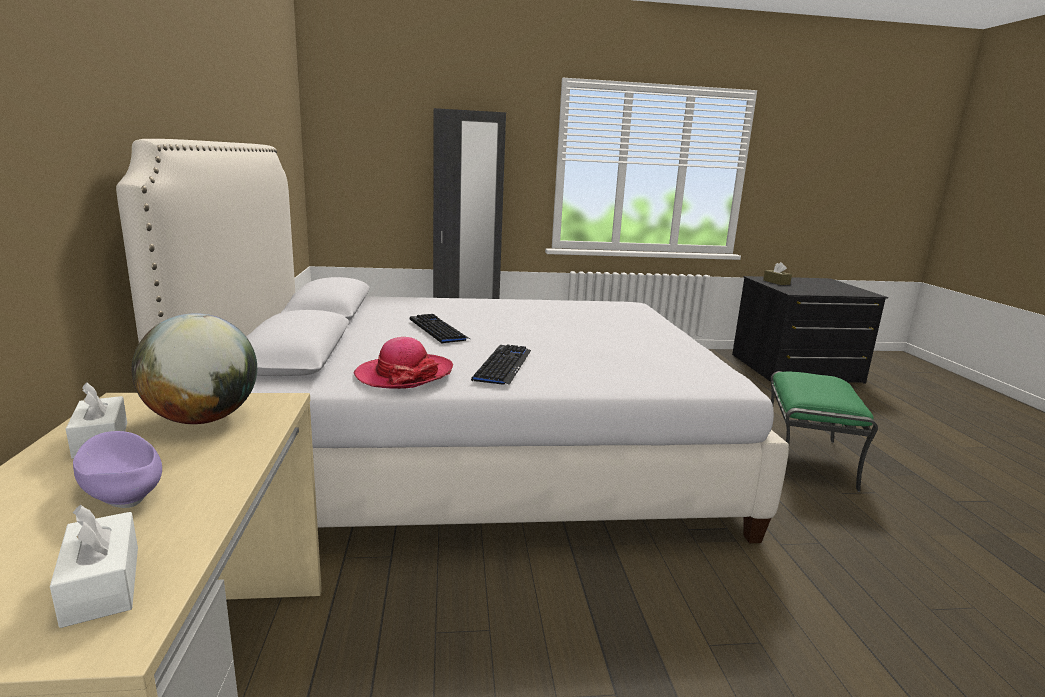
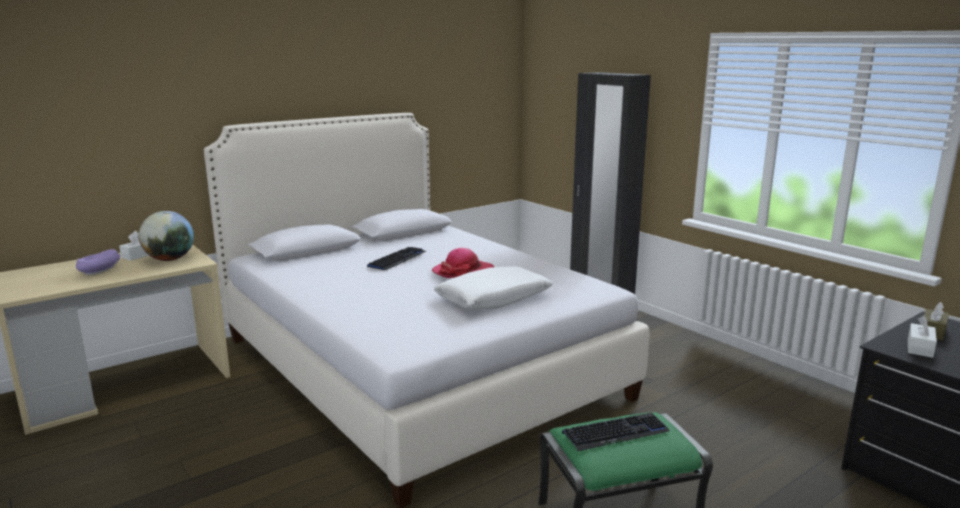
camera: 60 degrees right, 0 degrees up
(102, 584) = (37, 287): white tissue box -> white tissue box (920, 348)
(404, 374) = (298, 275): hat -> hat (463, 272)
(503, 365) = (343, 288): keyboard -> keyboard (615, 433)
(617, 330) = (493, 299): none -> white pillow

